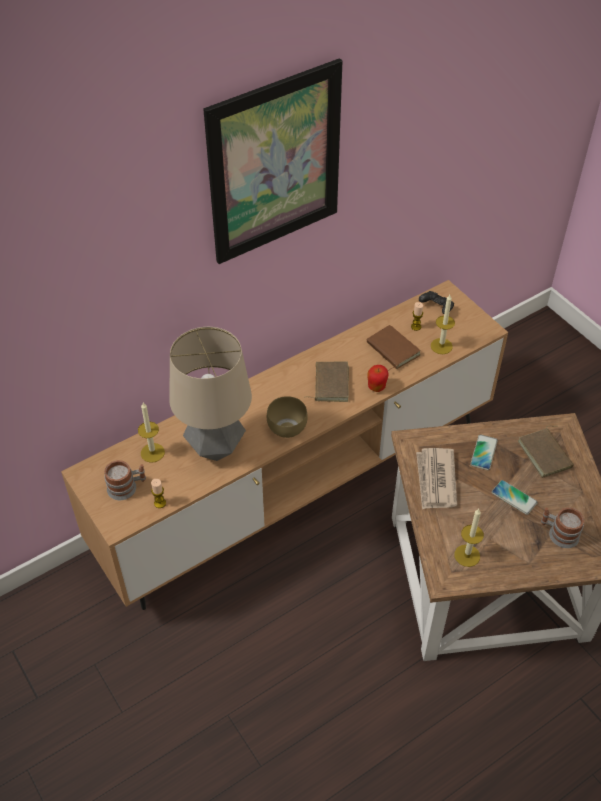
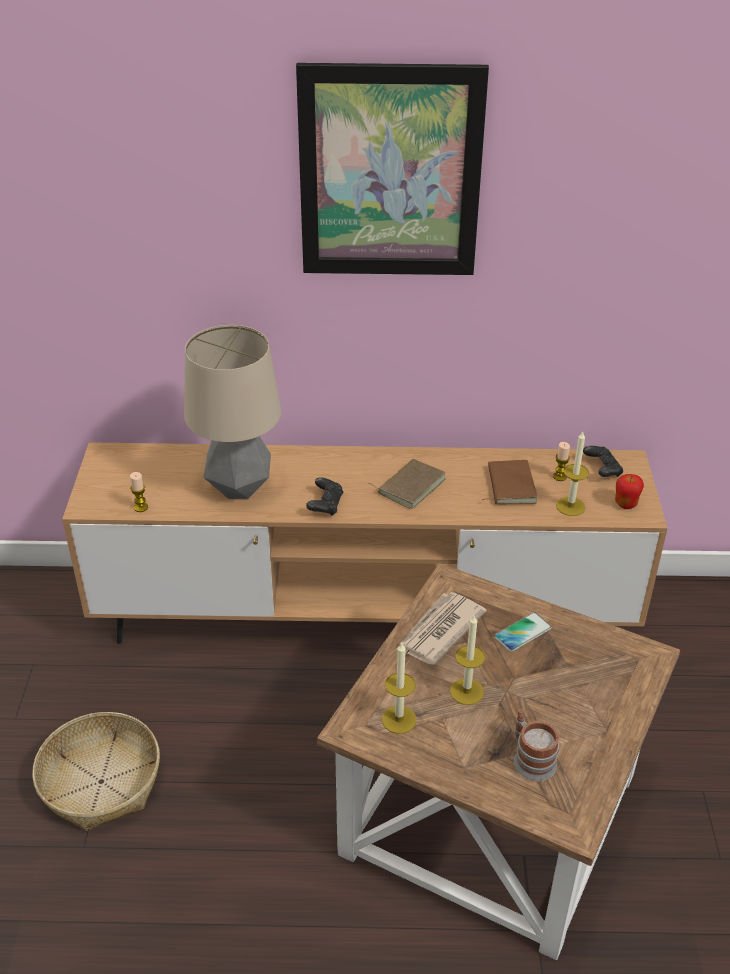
camera: 35 degrees right, 10 degrees down
(127, 487) = (127, 481): mug -> none
(152, 452) = (179, 464): candle -> candle (466, 691)
(229, 715) = (101, 781): none -> basket
(288, 429) = (325, 505): brown bowl -> black game controller
(376, 387) = (456, 511): apple -> apple (626, 504)
(514, 497) = (513, 694): phone -> none
(546, 454) = (598, 672): brown book -> none

